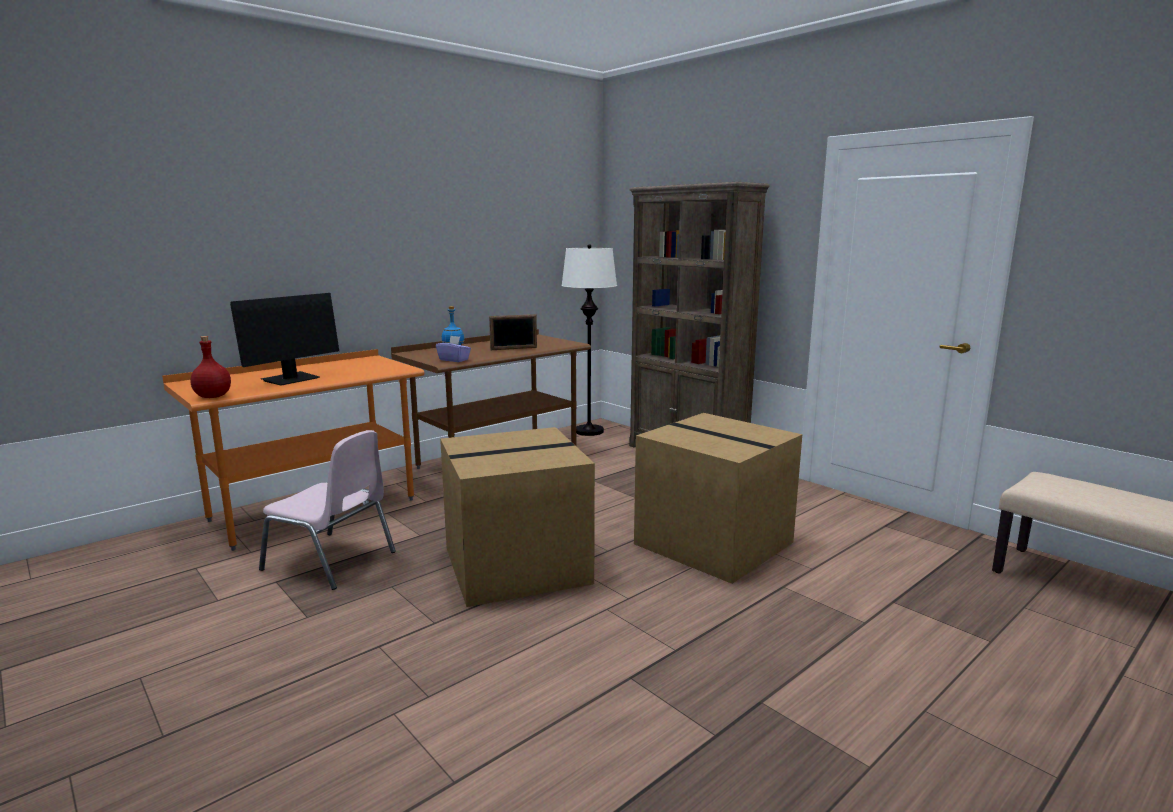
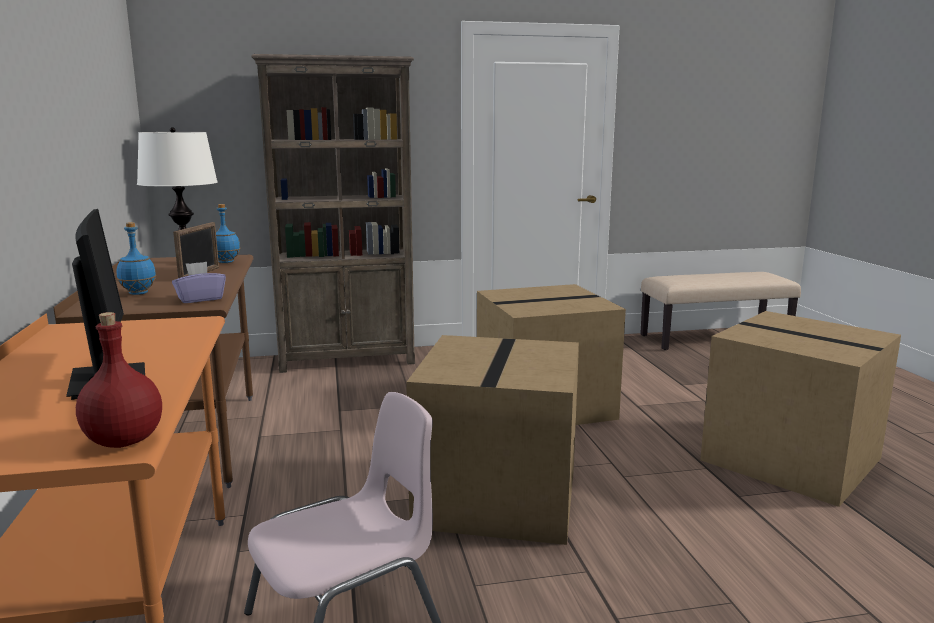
camera: 60 degrees left, 0 degrees up
(555, 345) = (225, 262): none -> blue bottle
(771, 706) = (794, 459): none -> cardboard box

